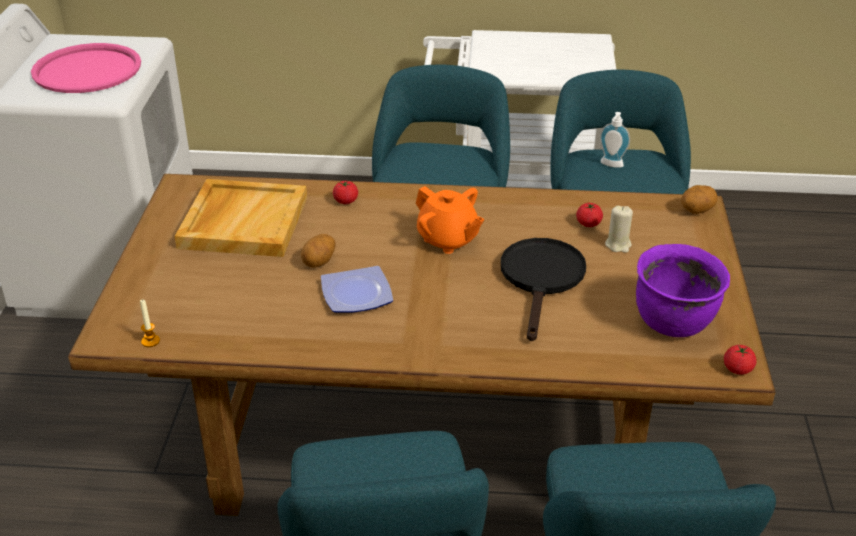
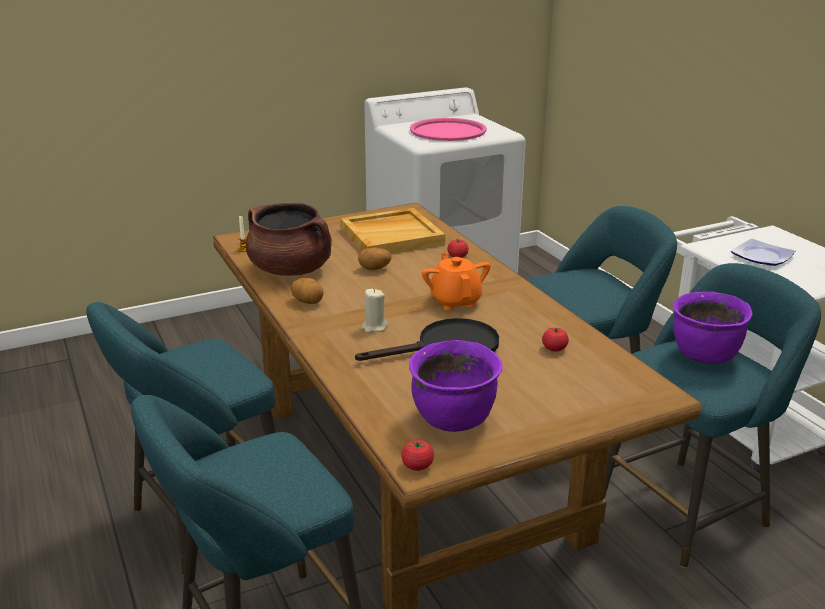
camera: 60 degrees right, 10 degrees down
(257, 321) = (291, 270): none -> brown cooking pot
(358, 295) = (351, 290): plate -> plate (762, 257)
(448, 240) = (455, 301): orange teapot -> orange teapot turned 150 degrees clockwise
(611, 165) = (704, 355): soap dispenser -> purple cooking pot
(618, 245) = (540, 369): beige candle -> beige candle (374, 327)
(696, 210) = (652, 394): potato -> potato (308, 302)

